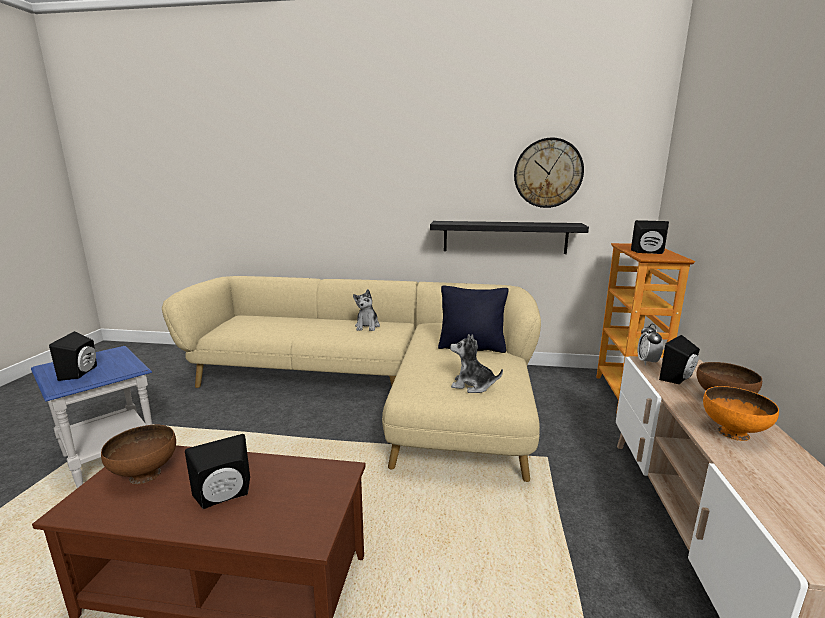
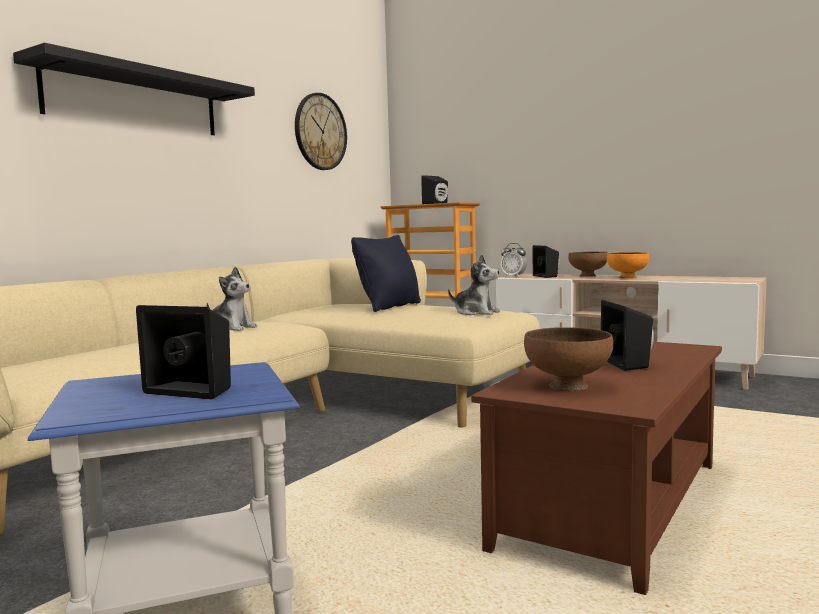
camera: 65 degrees left, 10 degrees down
(472, 385) = (476, 313): plush toy -> plush toy turned 105 degrees counterclockwise
(504, 237) = (294, 204): black shelf -> black shelf (135, 101)

